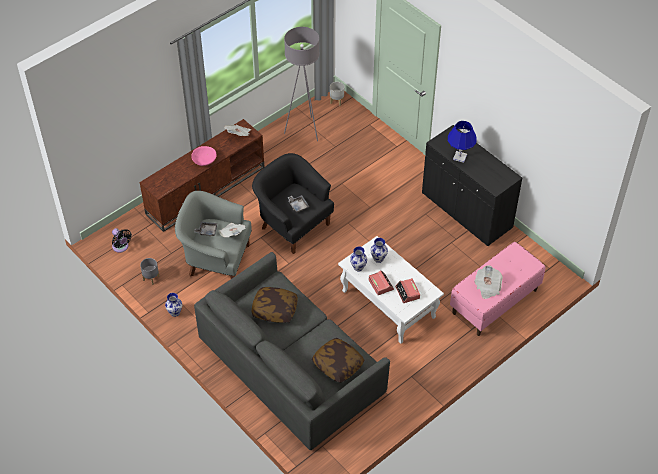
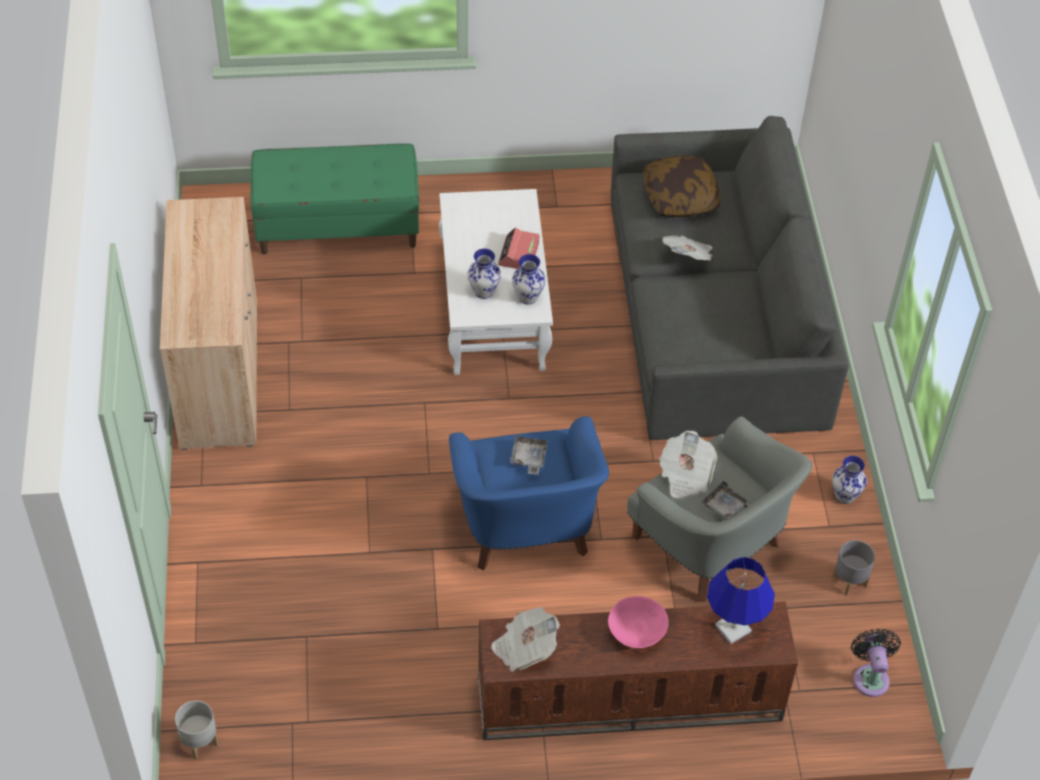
camera: 145 degrees left, 0 degrees up
(274, 309) = (711, 317): pillow -> none
(293, 224) = (525, 528): black armchair -> blue armchair
(304, 130) = (329, 714): grey floor lamp -> none
(407, 293) = (491, 221): alarm clock -> none
(459, 157) = (219, 287): blue table lamp -> blue table lamp (733, 628)
(466, 211) = (220, 374): black cabinet -> beige cabinet
(487, 287) = (367, 169): newspaper -> newspaper (688, 257)
(495, 302) = (338, 226): pink bench -> green bench

